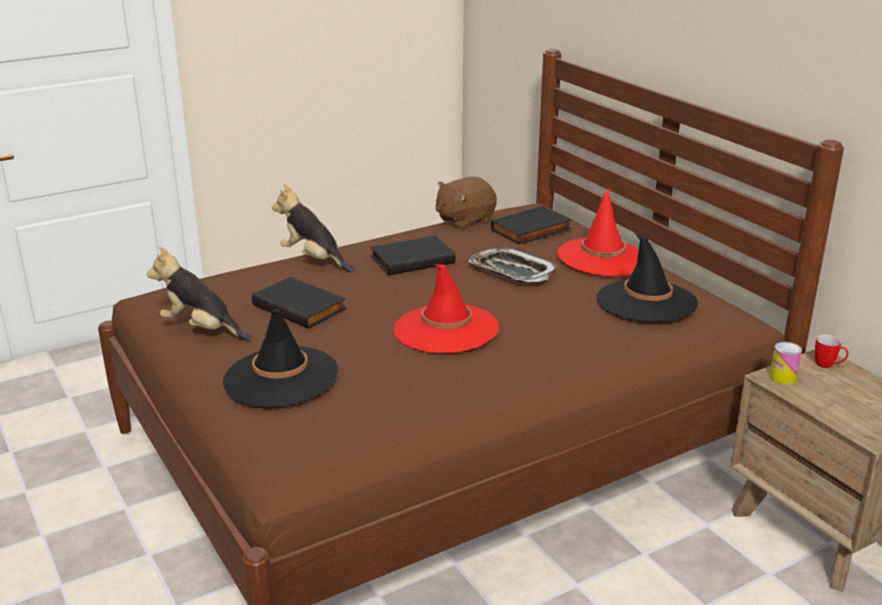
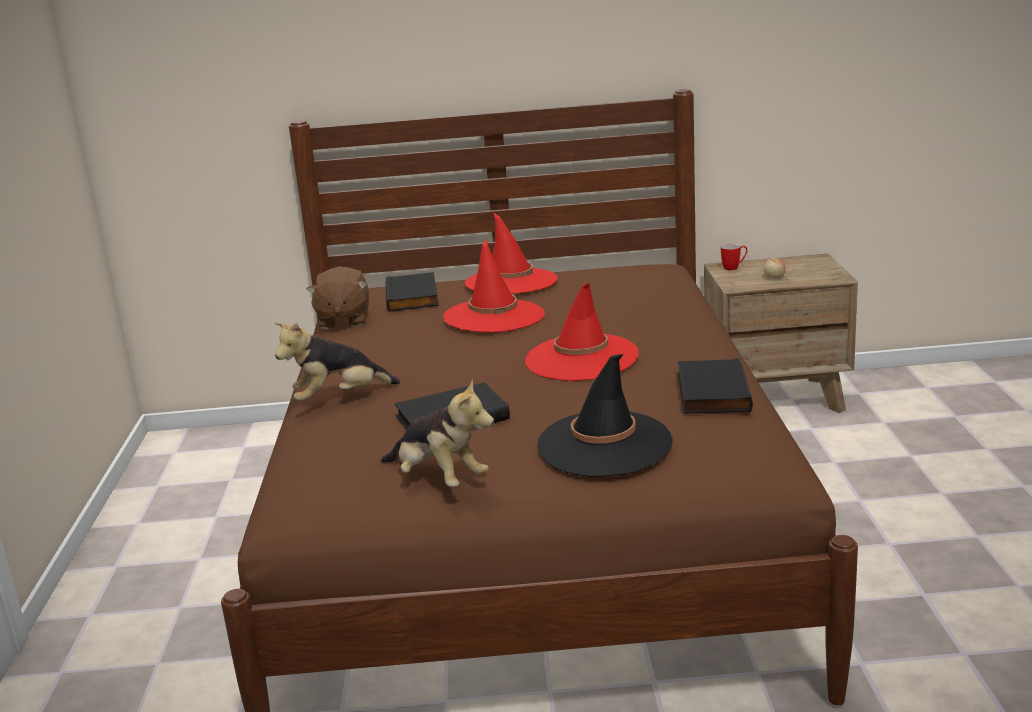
camera: 60 degrees left, 5 degrees down
(201, 329) = (438, 479): plush toy -> plush toy turned 105 degrees counterclockwise
(412, 259) = (408, 352): black book -> black book (710, 392)
(511, 271) = (494, 316): tray -> red hat
(646, 302) = (612, 282): black hat -> none
(782, 377) = (738, 283): can -> none
(823, 396) = (774, 278): none -> apple

